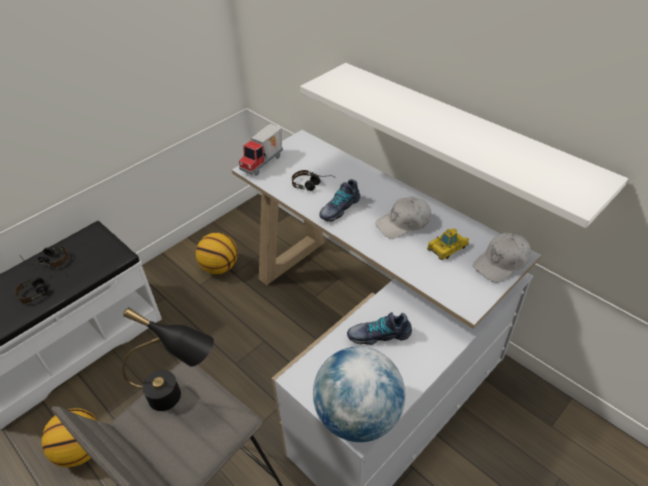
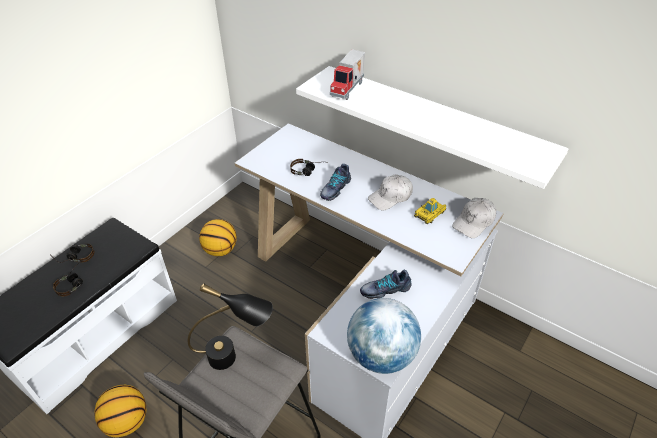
camera: 10 degrees left, 0 degrees up
(264, 163) = (261, 155): toy truck -> toy truck (348, 89)

